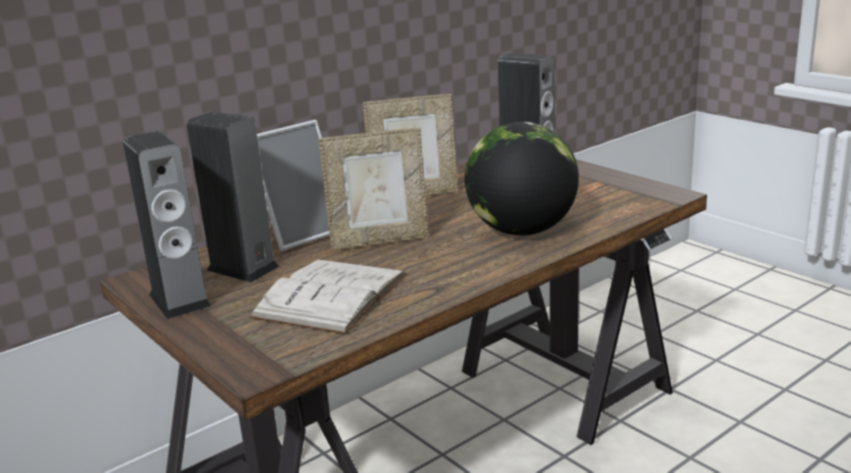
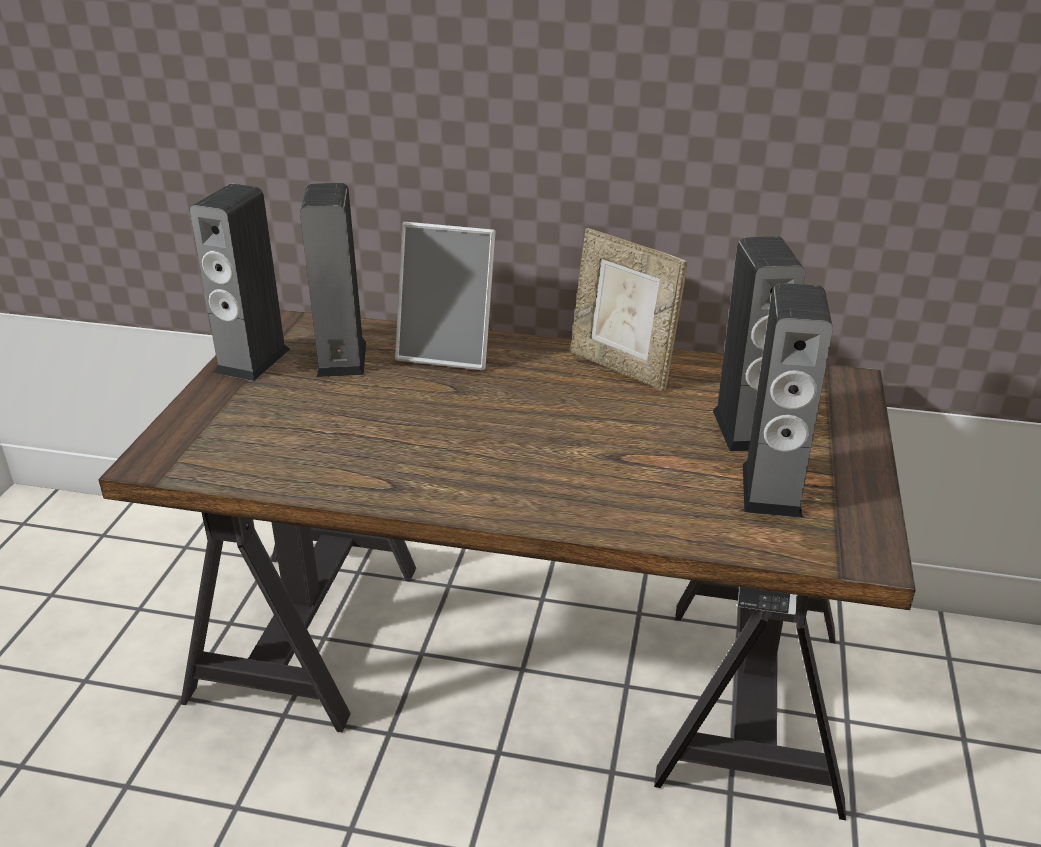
camera: 50 degrees right, 10 degrees up
(331, 295) = (325, 431): white book -> none
(379, 241) = (475, 402): picture frame -> none
(522, 231) = (601, 480): globe -> none
(590, 196) = (771, 490): none -> speaker

